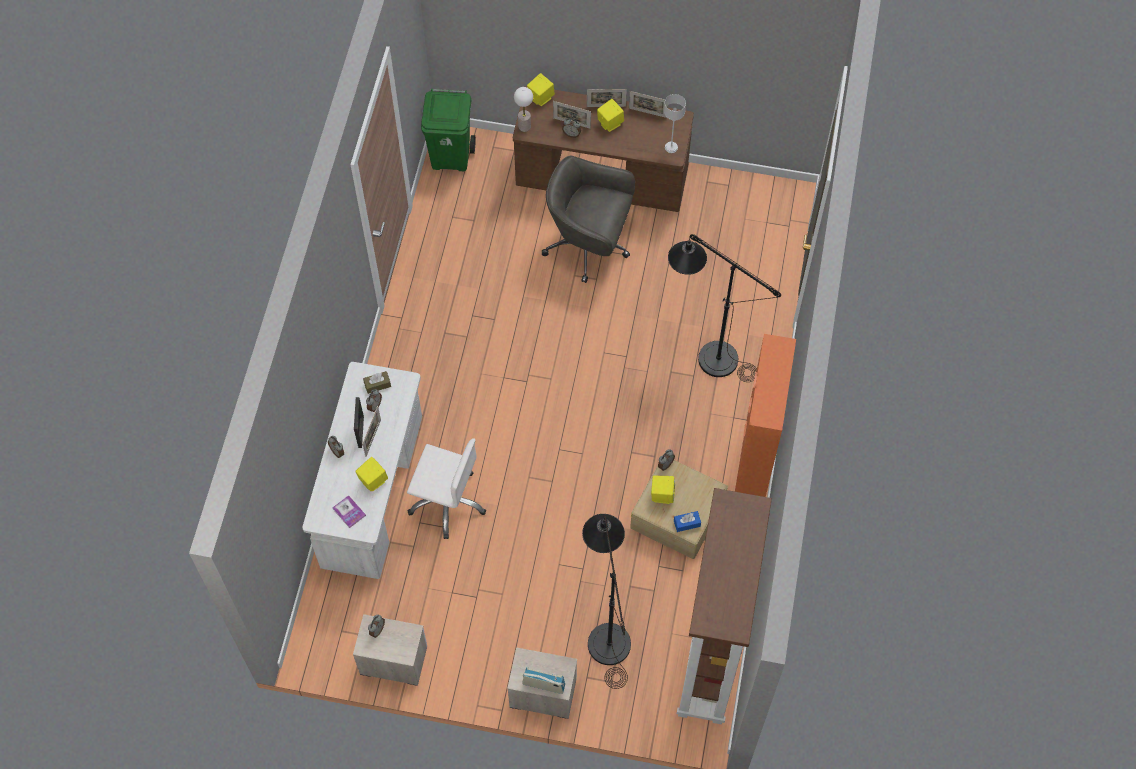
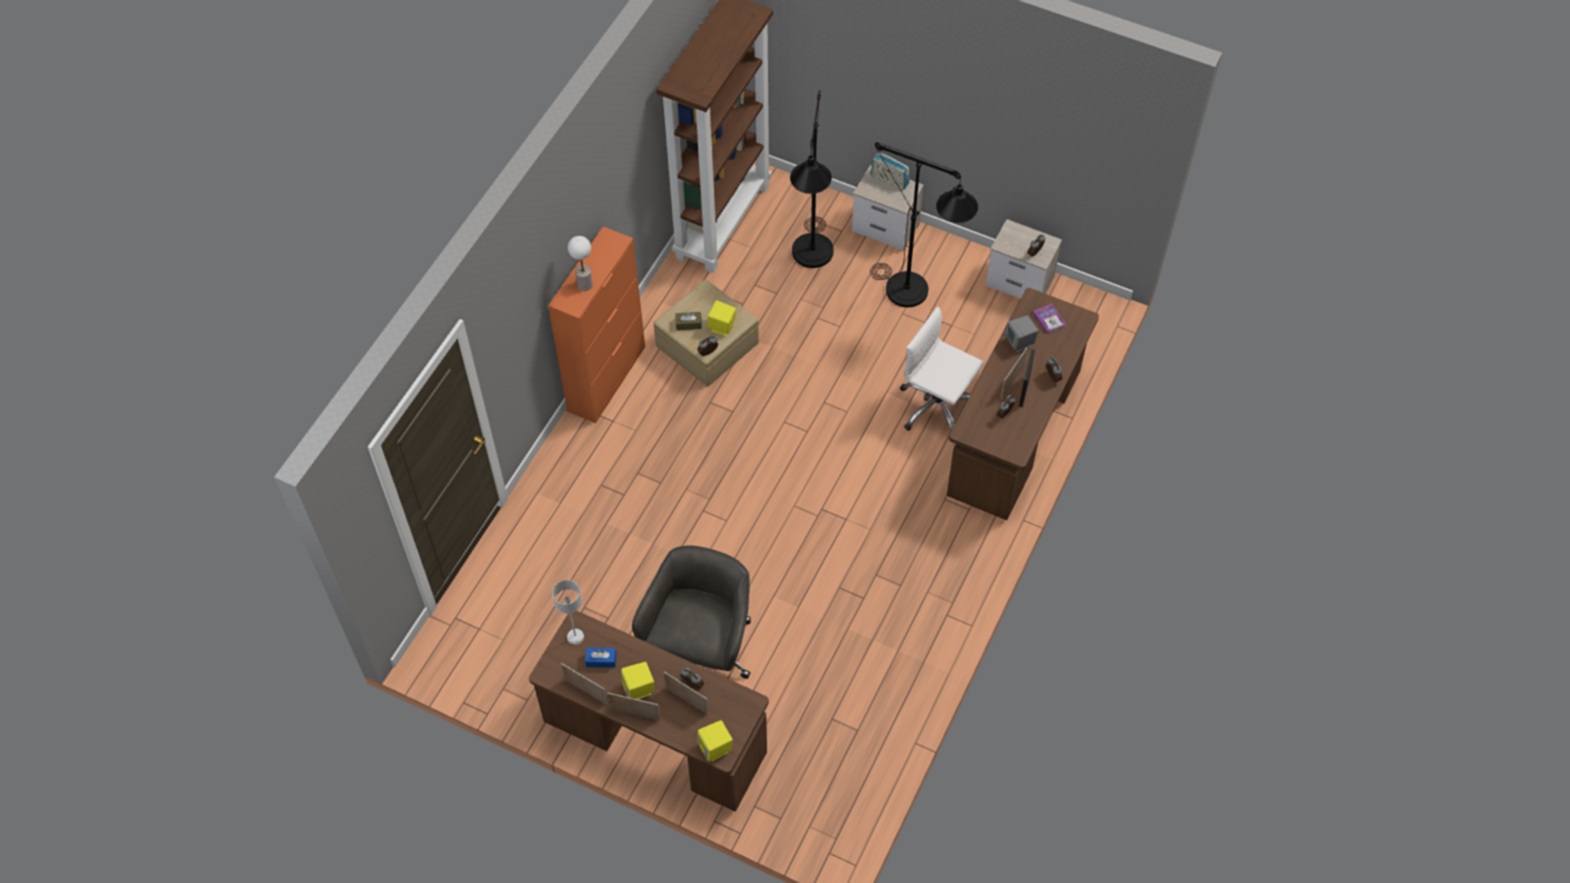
camera: 165 degrees left, 5 degrees down
(372, 491) = (1014, 434): white desk -> brown desk
(373, 480) = (1019, 342): yellow speaker -> grey speaker
(377, 384) = (998, 435): brown tissue box -> brown tissue box (688, 324)
(451, 157) = (838, 816): green trash can -> none
(524, 126) = (748, 710): table lamp -> table lamp (585, 285)
(589, 245) = (701, 651): grey office chair -> grey office chair turned 105 degrees counterclockwise
(687, 523) = (707, 297): blue tissue box -> blue tissue box (601, 660)
(707, 354) = (613, 491): black floor lamp -> black floor lamp (916, 297)

